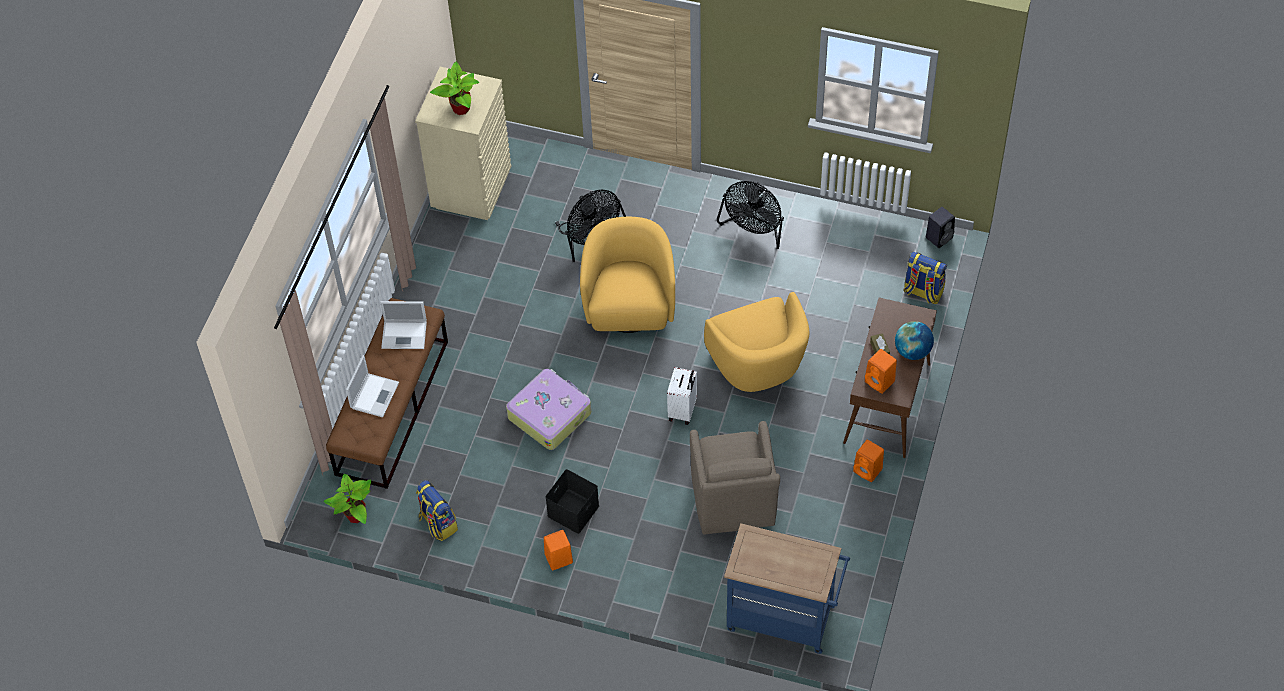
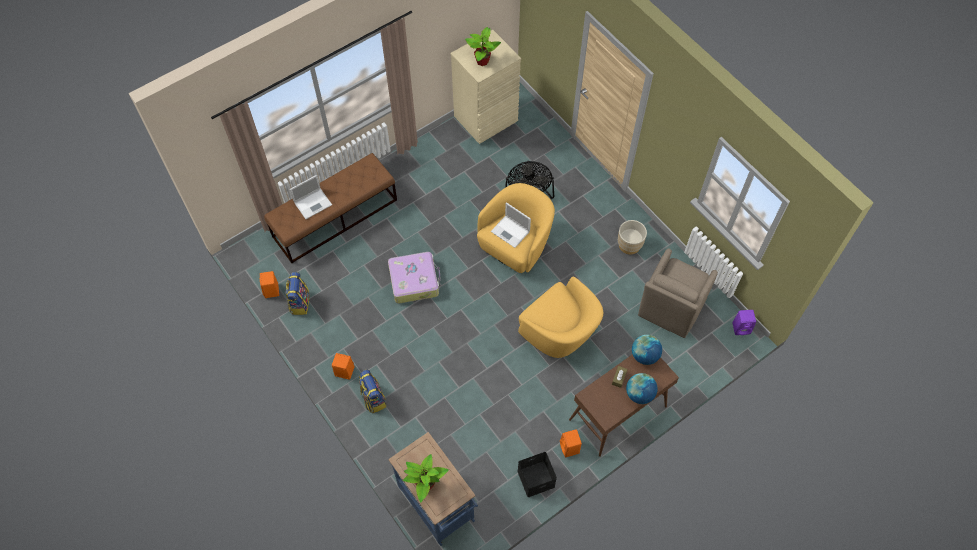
camera: 35 degrees right, 5 degrees up
(355, 516) = (261, 267): potted plant -> potted plant (425, 484)
(405, 334) = (360, 179): laptop -> laptop (511, 232)
(573, 510) = (377, 347): black storage box -> black storage box (536, 478)
(683, 410) = (491, 331): white suitcase -> none
(733, 502) = (471, 409): brown armchair -> brown armchair (670, 308)
(753, 226) = (629, 245): black fan -> beige planter
(758, 365) = (559, 334): yellow armchair -> yellow armchair turned 60 degrees counterclockwise
(880, 382) = (601, 400): orange speaker -> orange speaker (272, 291)
(886, 311) = (644, 355): none -> globe
(922, 292) = (701, 356): backpack -> backpack (373, 398)
(939, 237) = (742, 328): black speaker -> purple speaker

